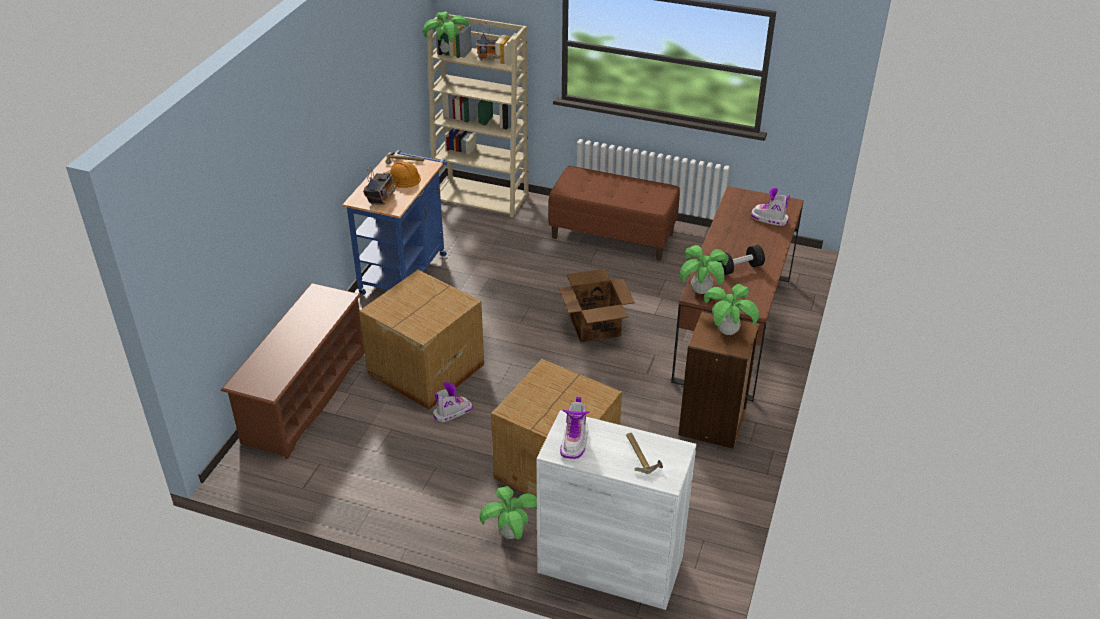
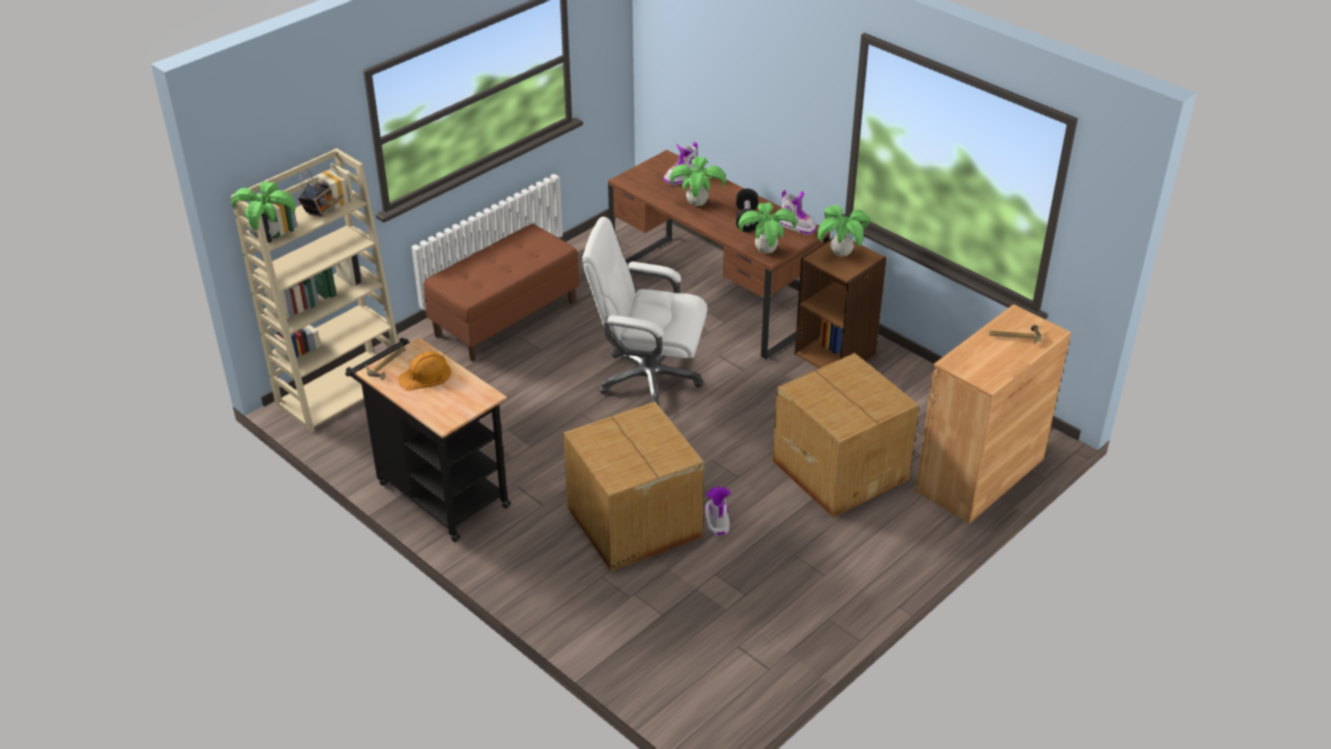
camera: 65 degrees left, 0 degrees up
(305, 397) = (615, 634): brown shoe rack -> none
(381, 197) = (454, 401): radio -> none
(406, 270) = (437, 491): blue cart -> black cart
(510, 533) = (912, 527): potted plant -> potted plant (697, 204)
(574, 442) = (981, 367): boot -> boot (796, 226)
(595, 326) = (648, 379): cardboard box -> white office chair
(610, 565) = (980, 475): white cabinet -> brown cabinet

